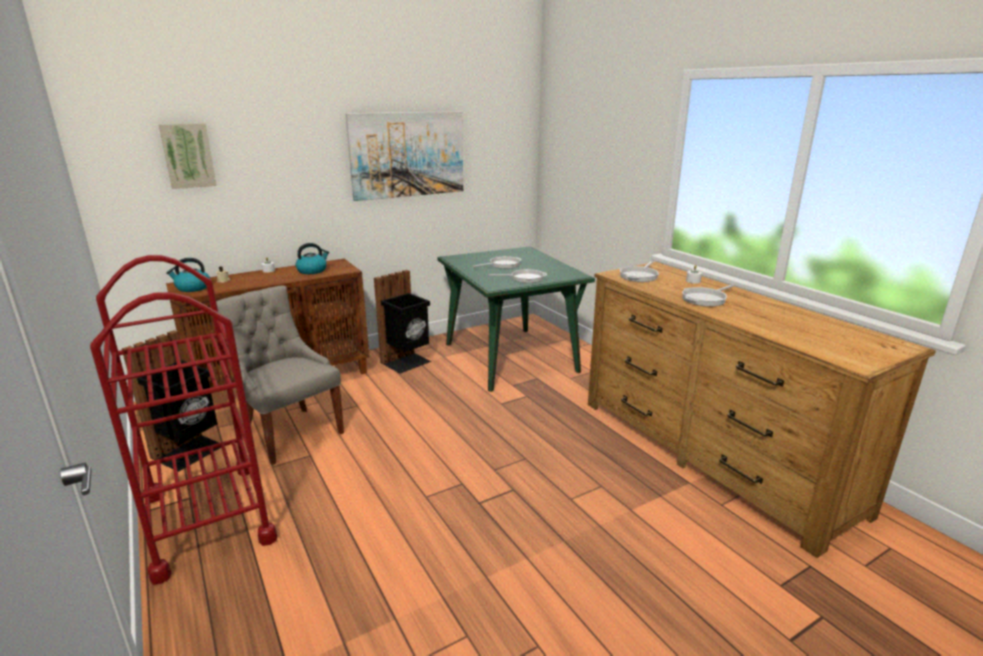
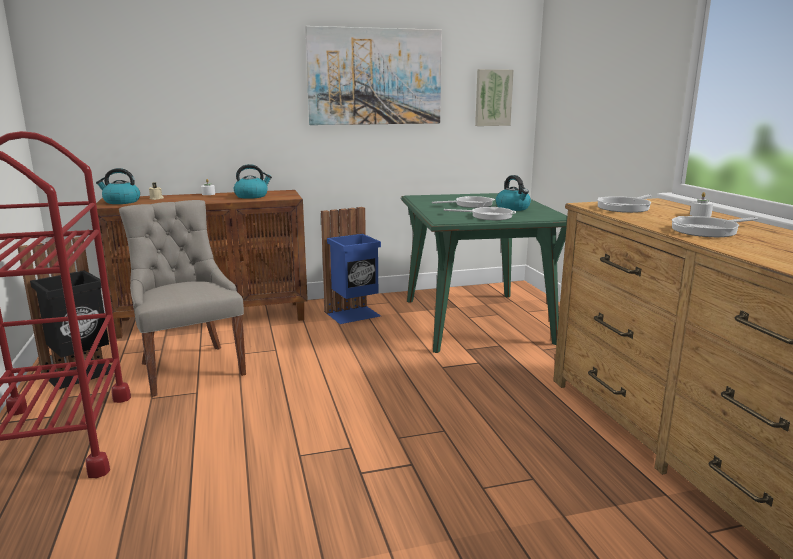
camera: 15 degrees right, 5 degrees down
(188, 155) = (133, 63): picture -> picture (493, 98)
(407, 362) = (354, 314): black trash can -> blue trash can
(538, 267) = (513, 208): none -> kettle

